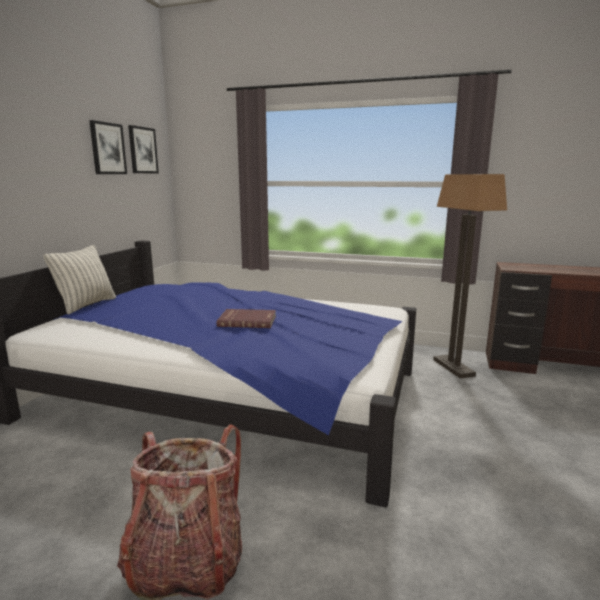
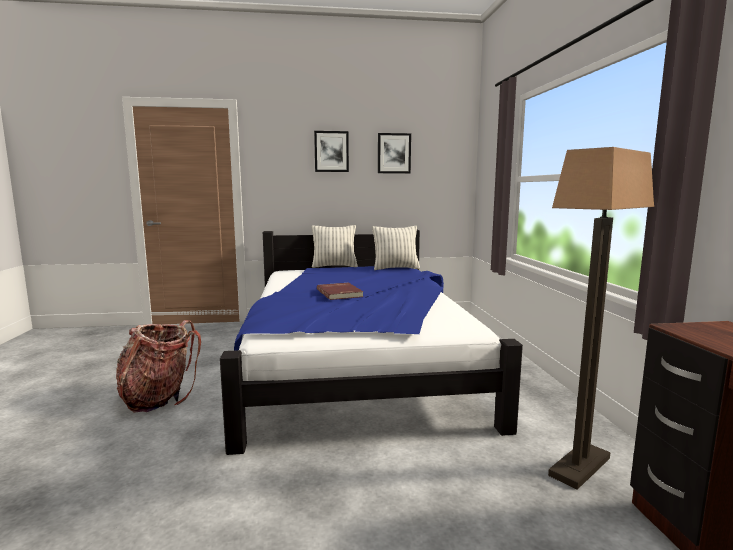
camera: 65 degrees right, 5 degrees down
(142, 150) = (436, 153): picture -> picture (331, 151)
(159, 288) = (395, 268): none -> pillow

